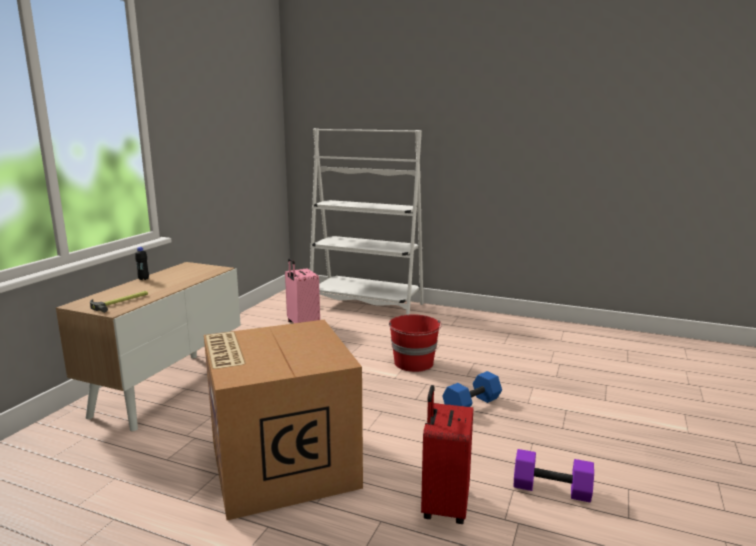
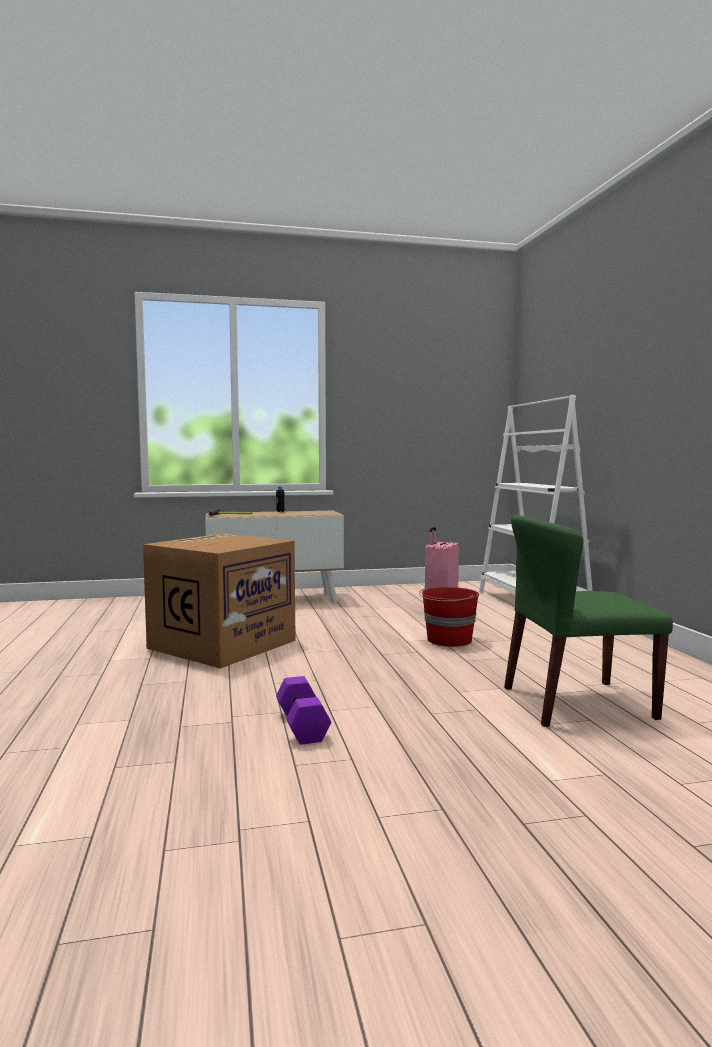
camera: 55 degrees right, 10 degrees down
(444, 505) = (226, 694): red suitcase -> none
(471, 404) = (410, 672): blue dumbbell -> none
(577, 377) = (576, 703): none -> green chair

